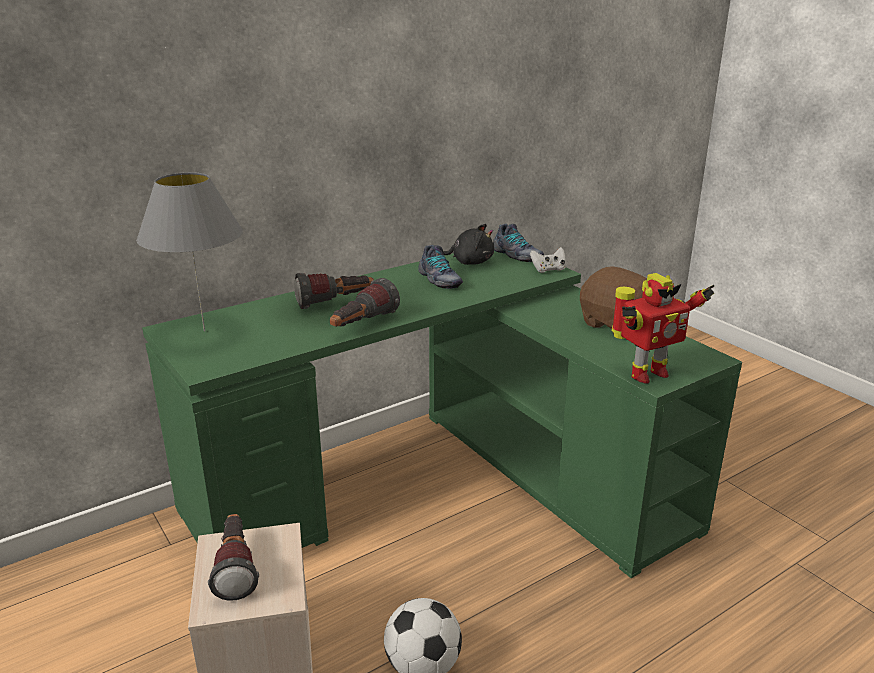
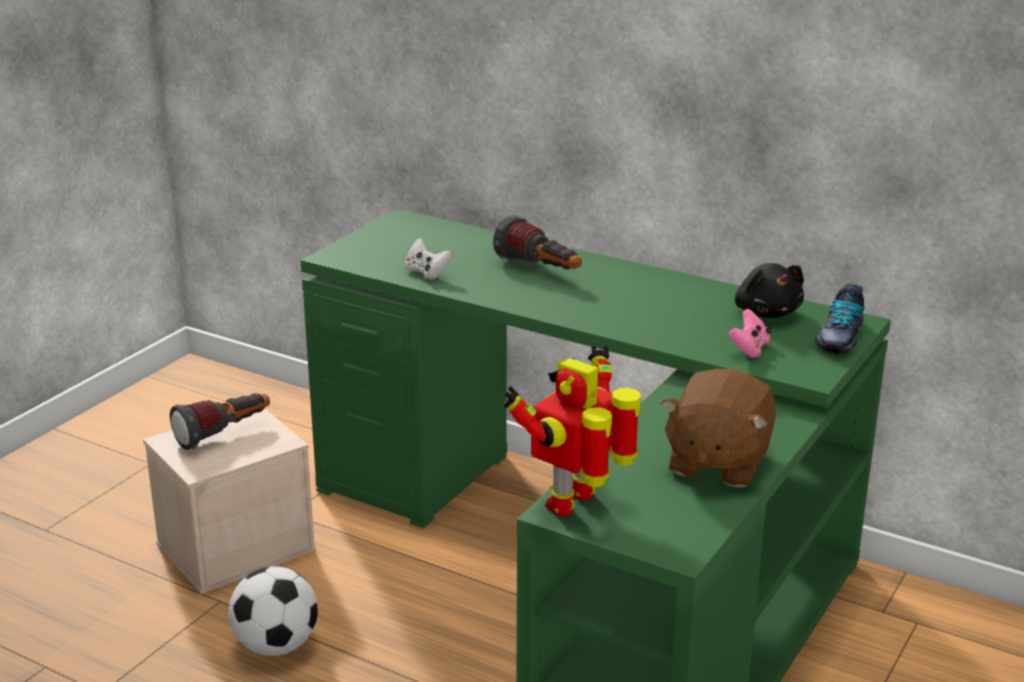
camera: 65 degrees right, 0 degrees up
(204, 331) = (411, 233): grey table lamp -> none
(362, 325) = (498, 296): flashlight -> none
(439, 280) = (680, 307): shoe -> none
(513, 277) = (749, 349): none -> pink game controller
(548, 270) = (810, 368): white game controller -> white game controller (427, 273)
(646, 374) = (576, 502): toy robot -> toy robot turned 90 degrees clockwise

